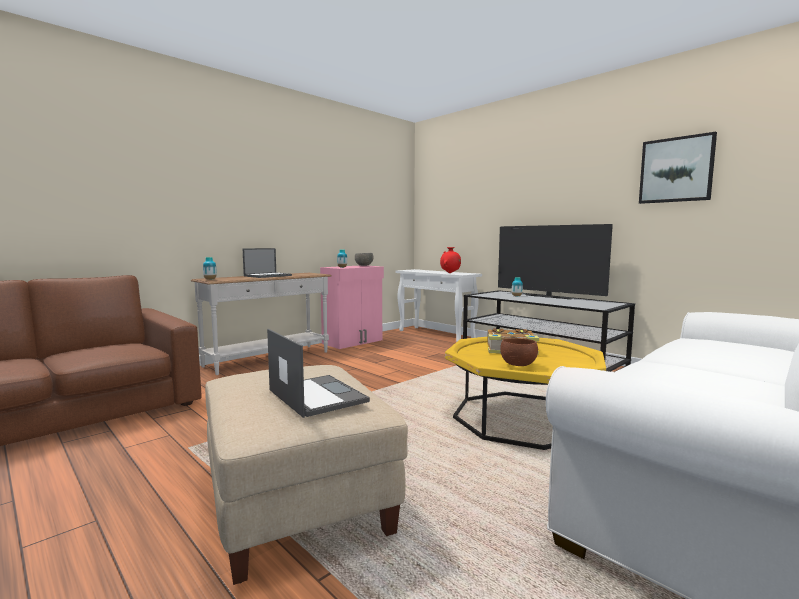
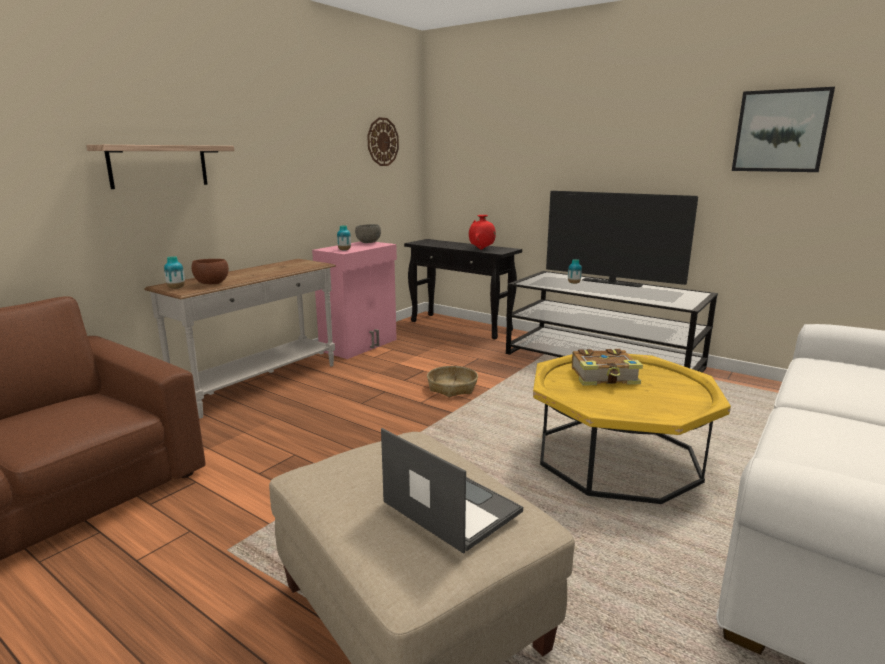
camera: 10 degrees left, 10 degrees up
(210, 198) = (159, 166): none -> shelf
(268, 276) = (251, 272): laptop -> none
(380, 196) = (382, 142): none -> wall clock
(409, 369) = (452, 387): none -> basket
(436, 335) = (461, 326): white console table -> black console table
(519, 365) = (628, 405): brown bowl -> brown bowl (212, 284)

